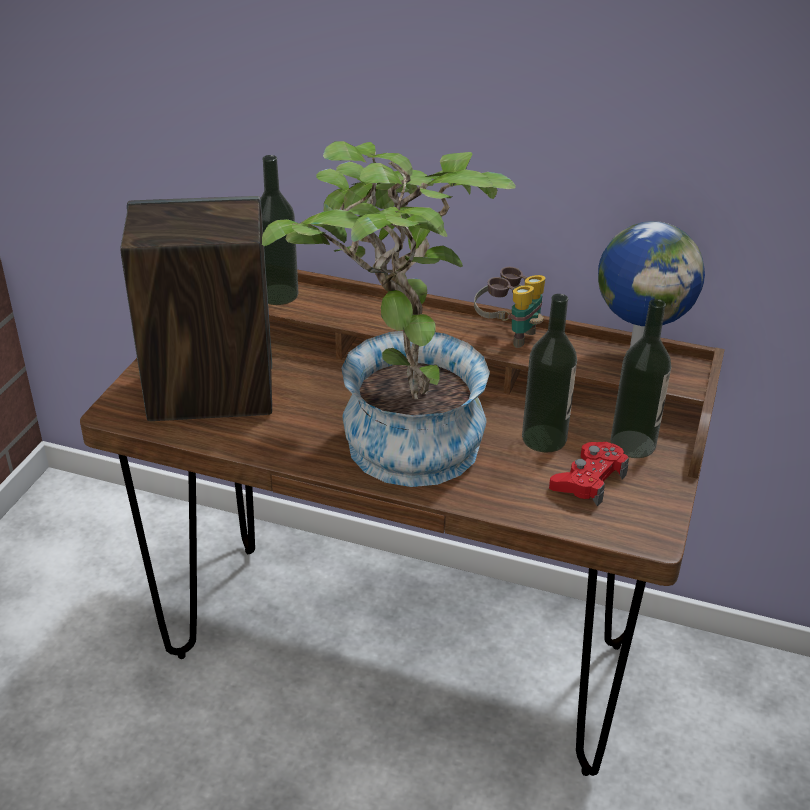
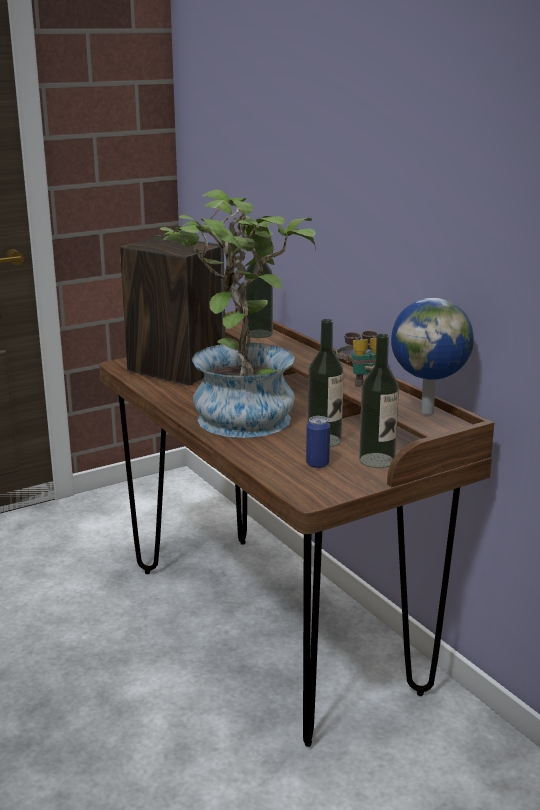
camera: 40 degrees right, 15 degrees down
(588, 480) = (317, 464): red game controller -> can

